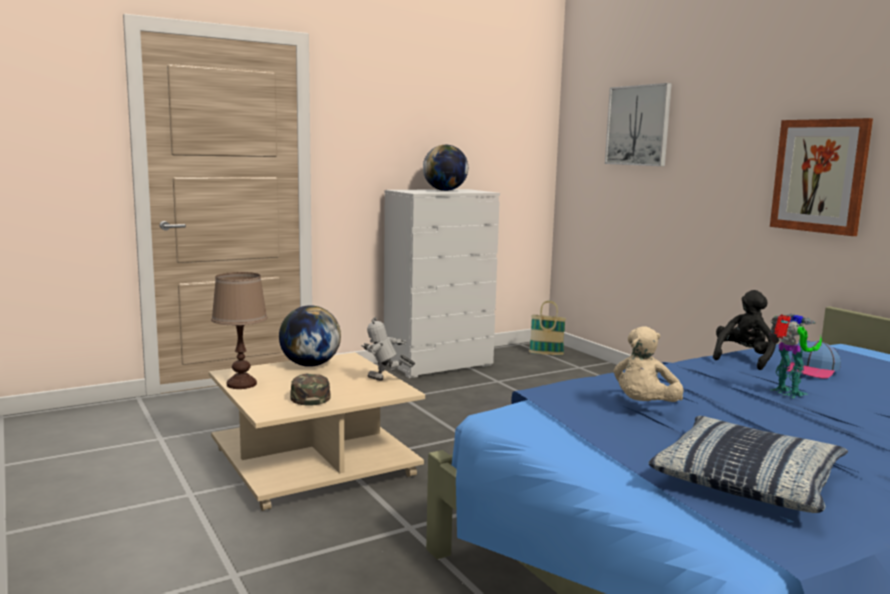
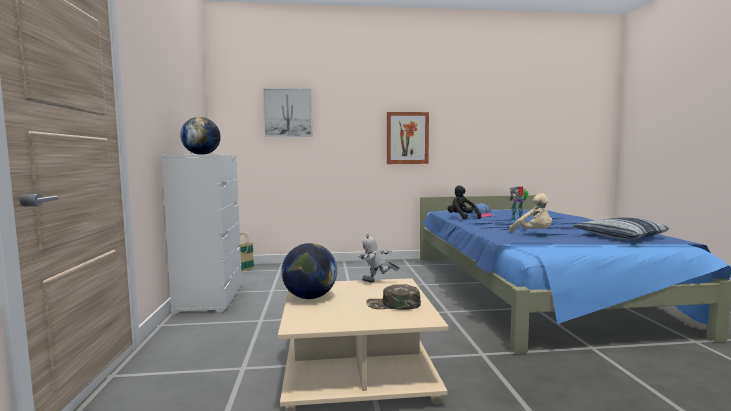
camera: 65 degrees left, 5 degrees down
(242, 384) = (341, 323): brown table lamp -> none
(386, 381) = (377, 283): toy robot -> toy robot turned 60 degrees clockwise

